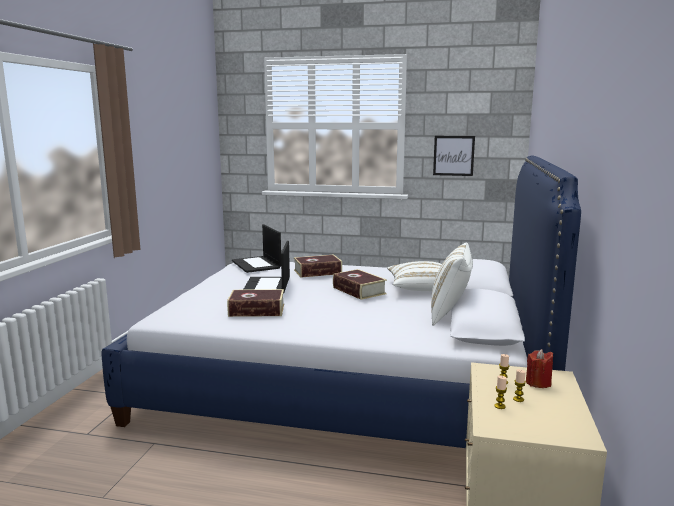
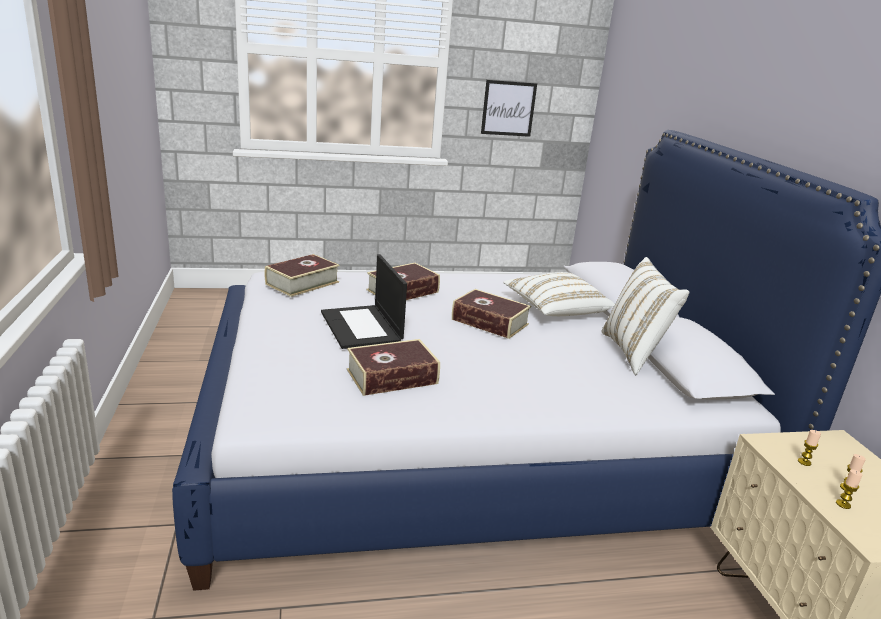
camera: 25 degrees left, 10 degrees up
(257, 264) = (302, 283): laptop -> book
(538, 383) = (835, 456): red candle -> none

